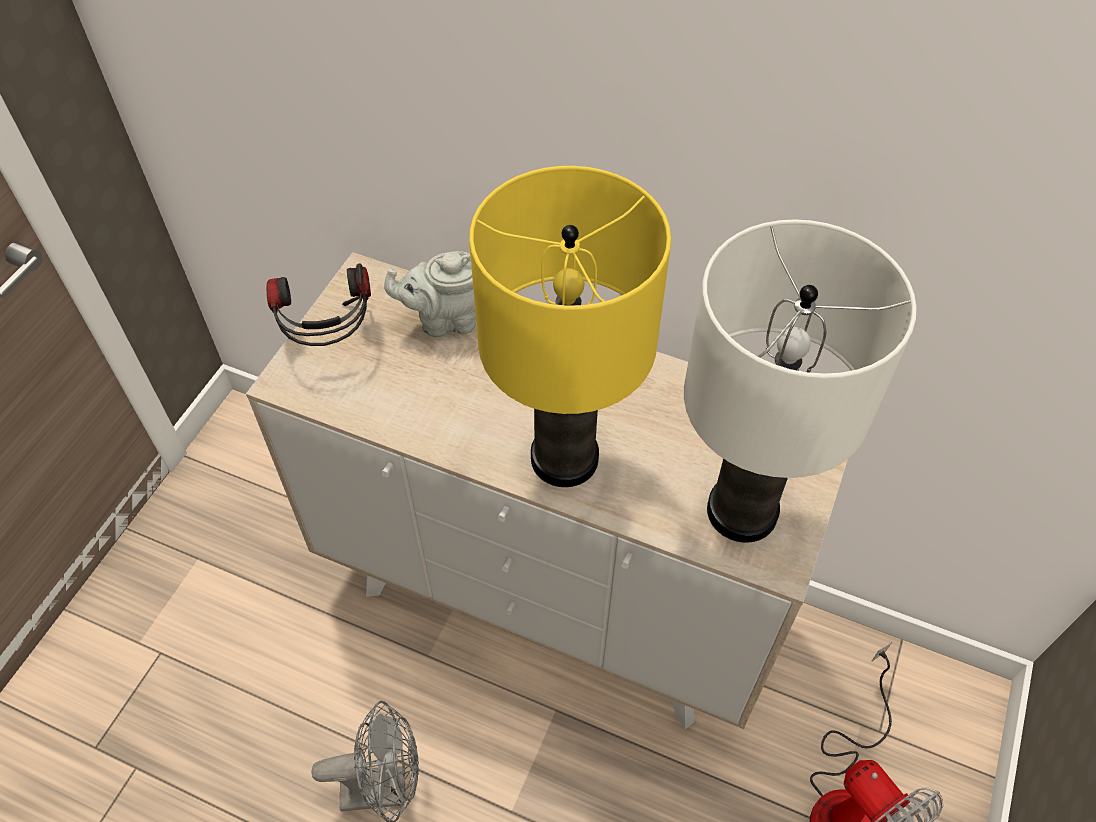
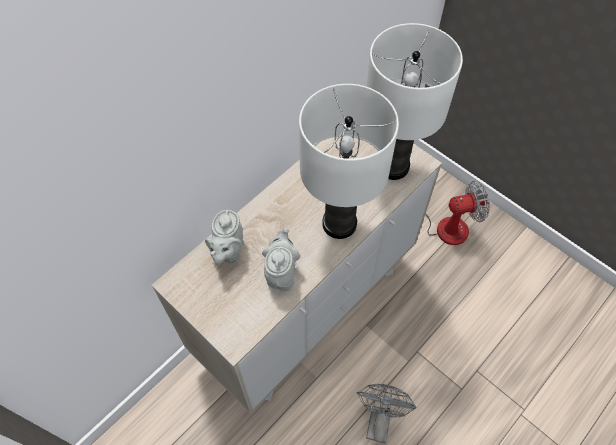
camera: 70 degrees left, 5 degrees up
(330, 340) = (214, 312): headphones -> none
(430, 403) = (281, 273): none -> grey teapot
(564, 457) = (338, 224): yellow table lamp -> white table lamp

